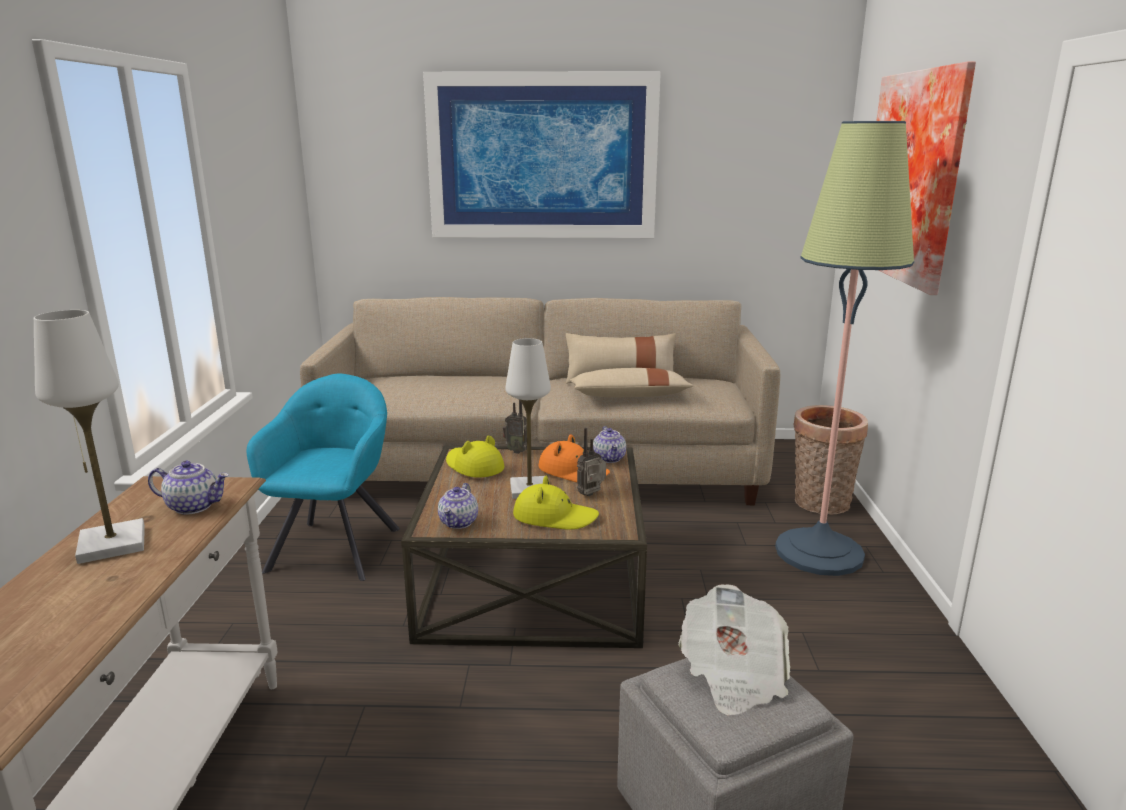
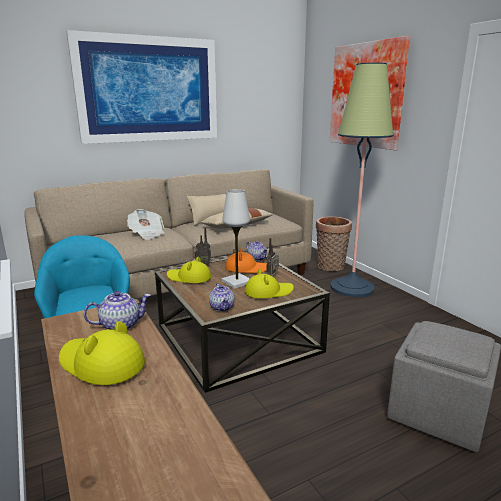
camera: 30 degrees left, 0 degrees up
(112, 544) = (101, 363): white table lamp -> yellow hat
(732, 675) = (443, 335): newspaper -> newspaper (146, 234)

